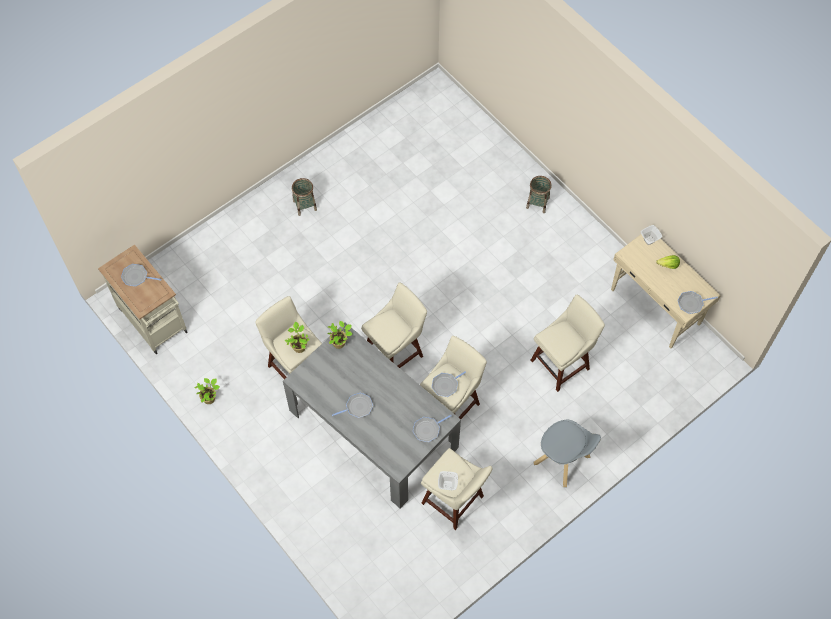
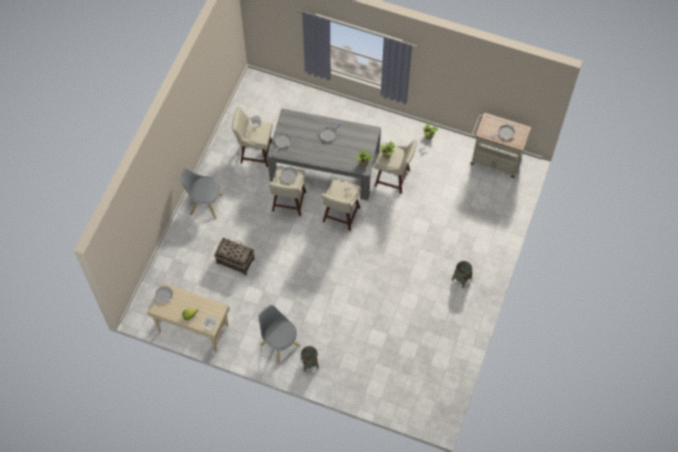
camera: 150 degrees right, 0 degrees up
(561, 239) = (279, 344): none -> grey chair
(562, 363) = (235, 261): beige stool -> basket

